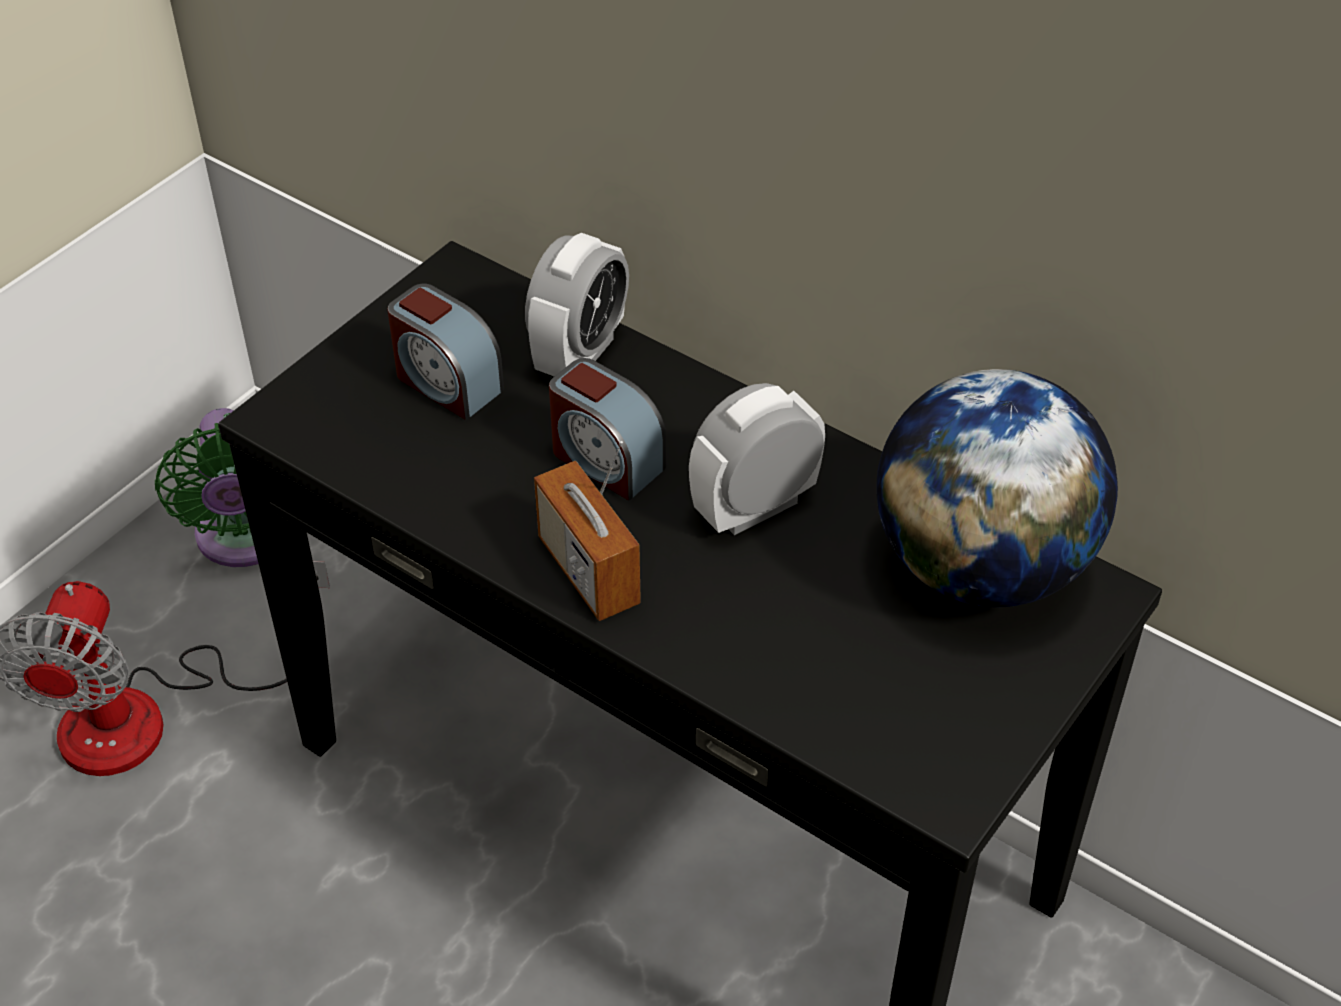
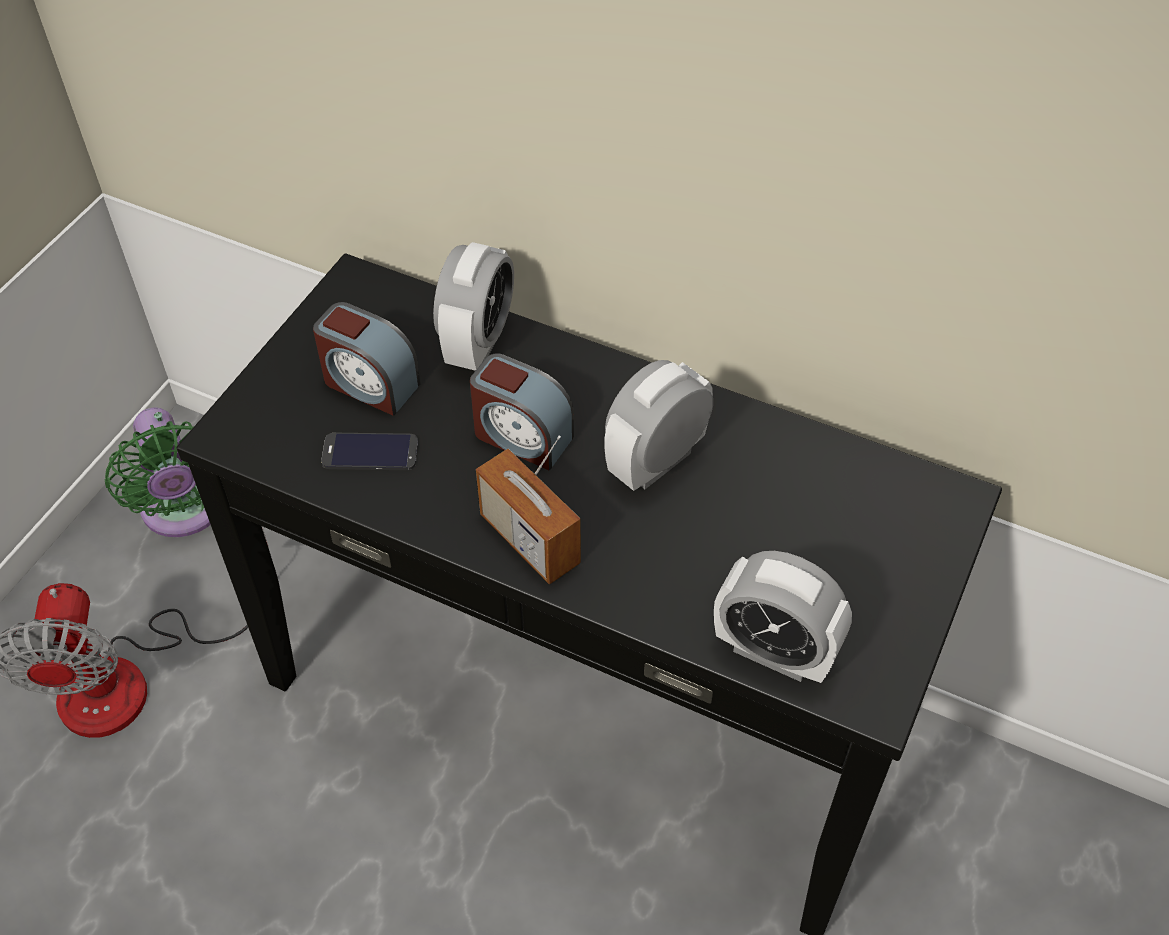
camera: 10 degrees left, 5 degrees up
(430, 455) = (370, 452): none -> phone
(842, 730) = (774, 652): none -> alarm clock
(981, 567) = (853, 489): globe -> none

